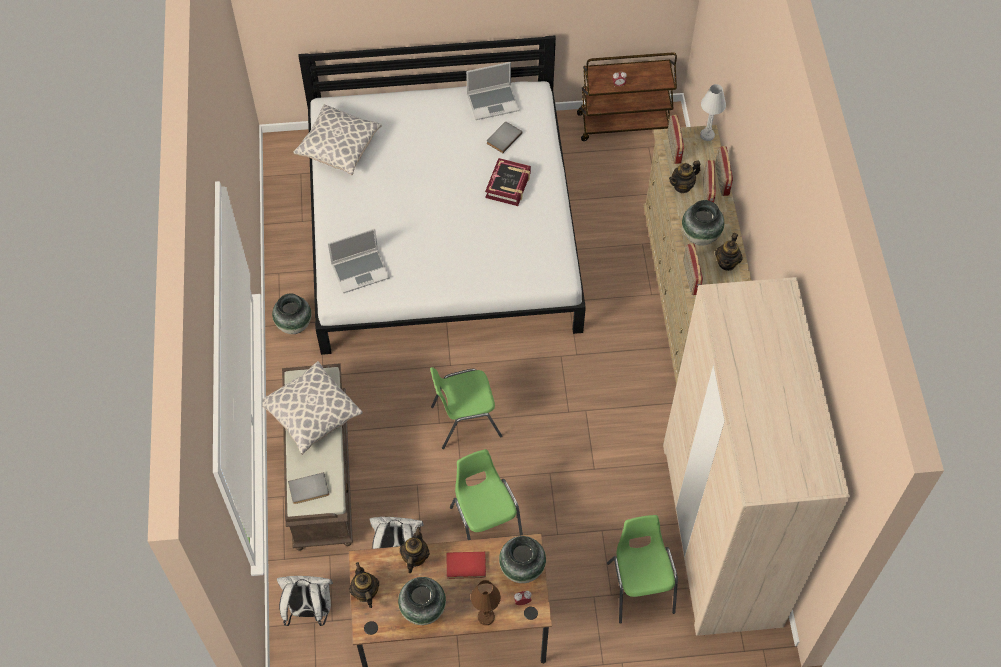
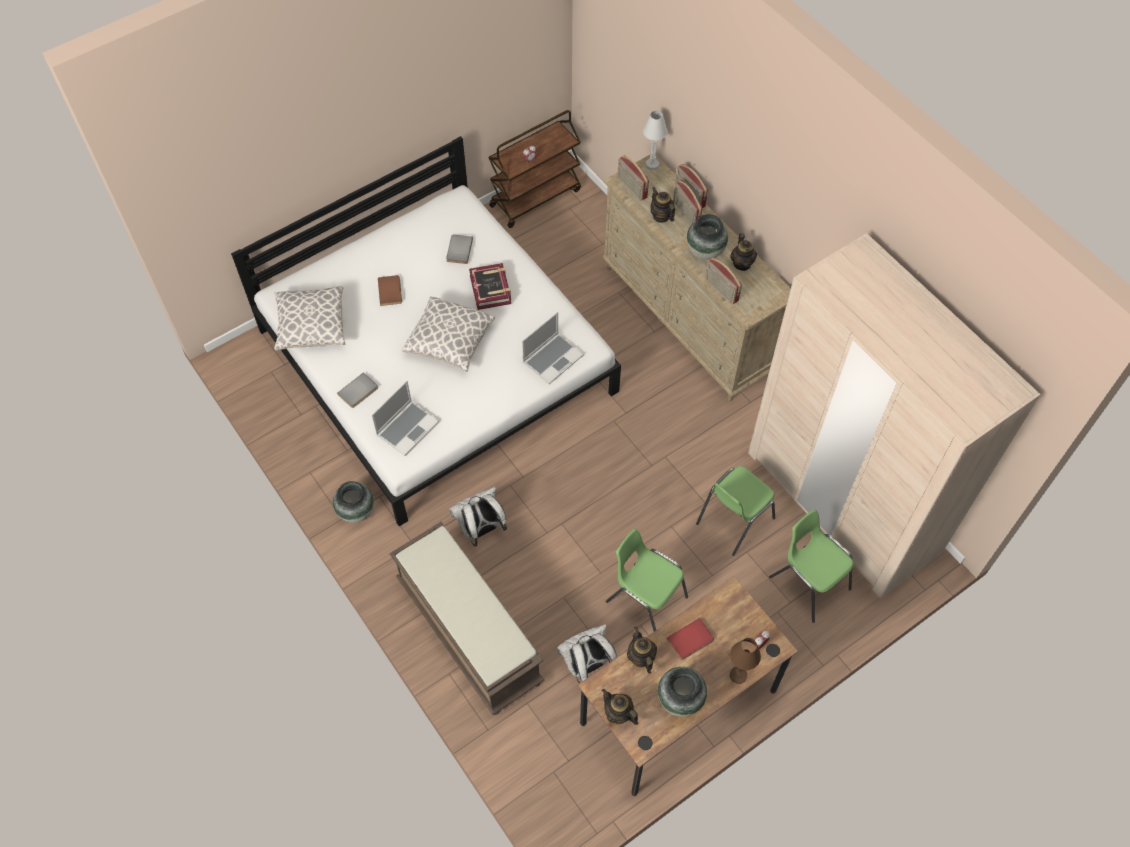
camera: 30 degrees left, 0 degrees up
(309, 490) = (492, 651): grey book -> grey book (359, 392)
(309, 610) = (542, 763): white backpack -> white backpack (481, 530)
(312, 414) = (448, 581): pillow -> pillow (449, 342)
(423, 148) = (391, 291): none -> brown book
(465, 420) = (568, 519): green chair -> green chair (733, 520)
(493, 102) = (429, 223): laptop -> laptop (553, 358)
(522, 569) = (740, 616): vase -> none
(682, 186) = (661, 216): teapot -> teapot turned 120 degrees clockwise

